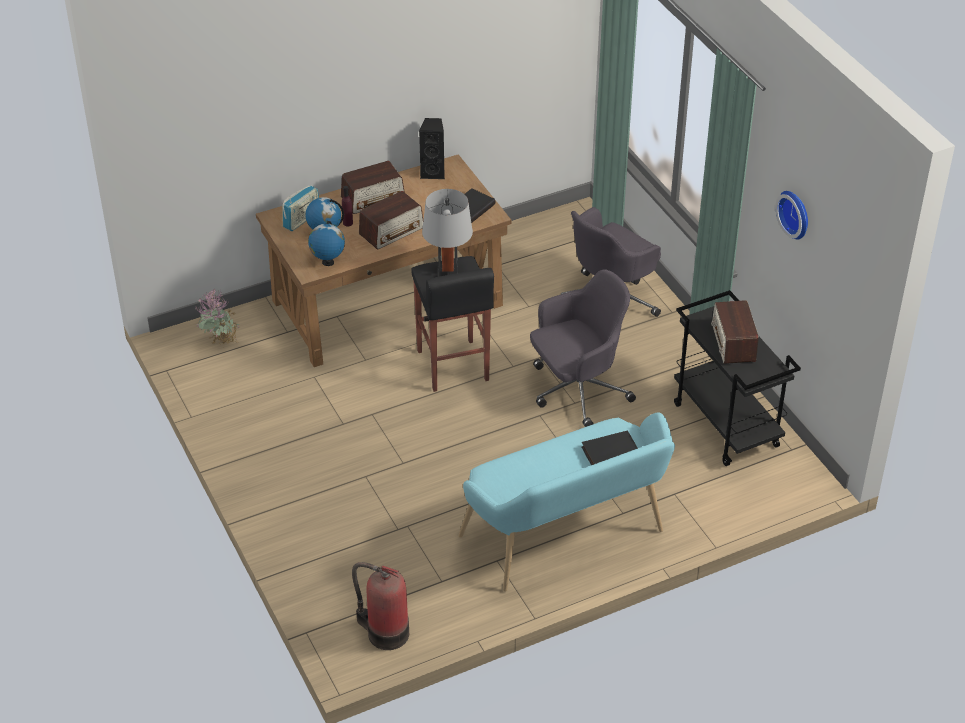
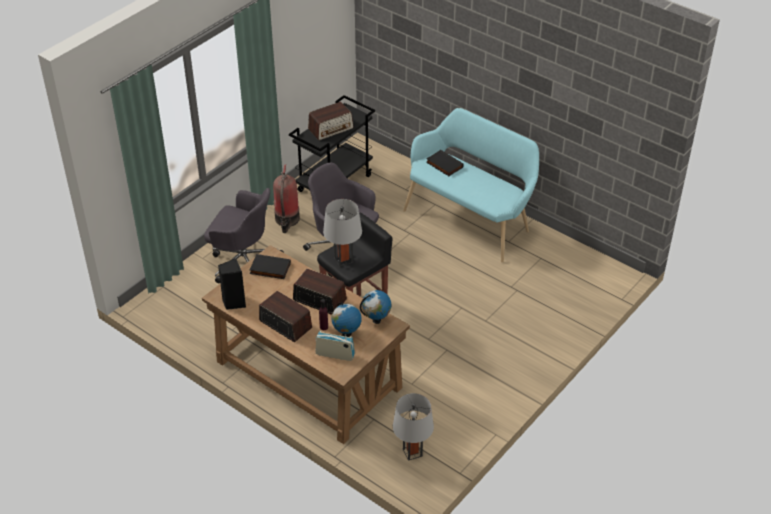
camera: 115 degrees left, 0 degrees up
(221, 345) = (412, 452): potted plant -> grey table lamp
(385, 632) = (594, 267): fire extinguisher -> fire extinguisher (287, 220)
(796, 213) = (295, 40): wall clock -> none

